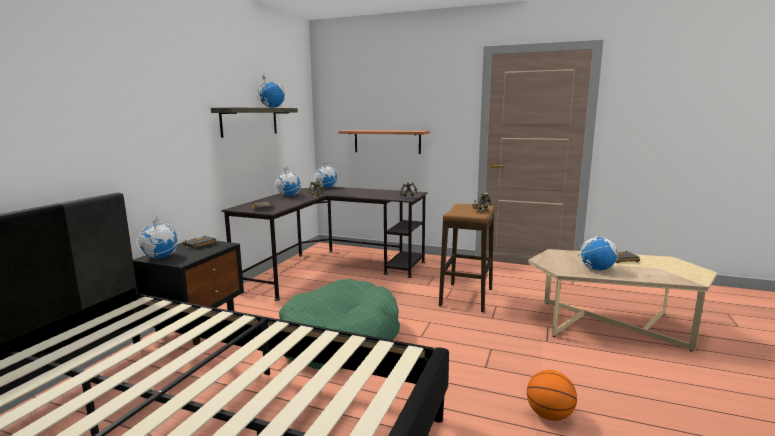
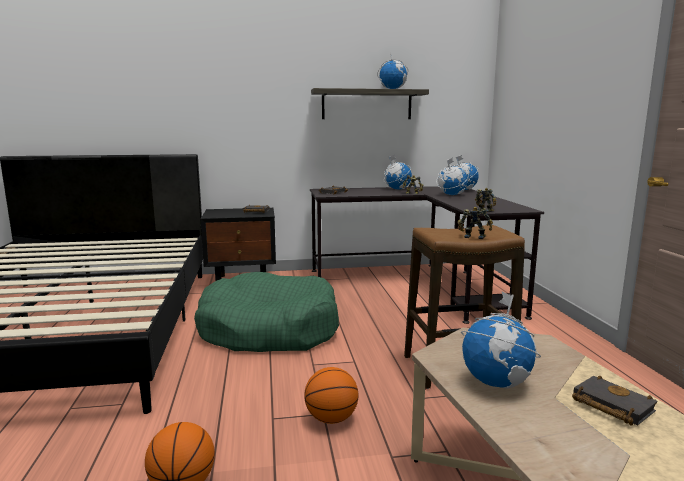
camera: 60 degrees right, 0 degrees up
(160, 257) = (216, 211): globe -> globe (451, 195)
(387, 141) = (543, 134): shelf -> none
(498, 347) = (331, 418): none -> basketball

